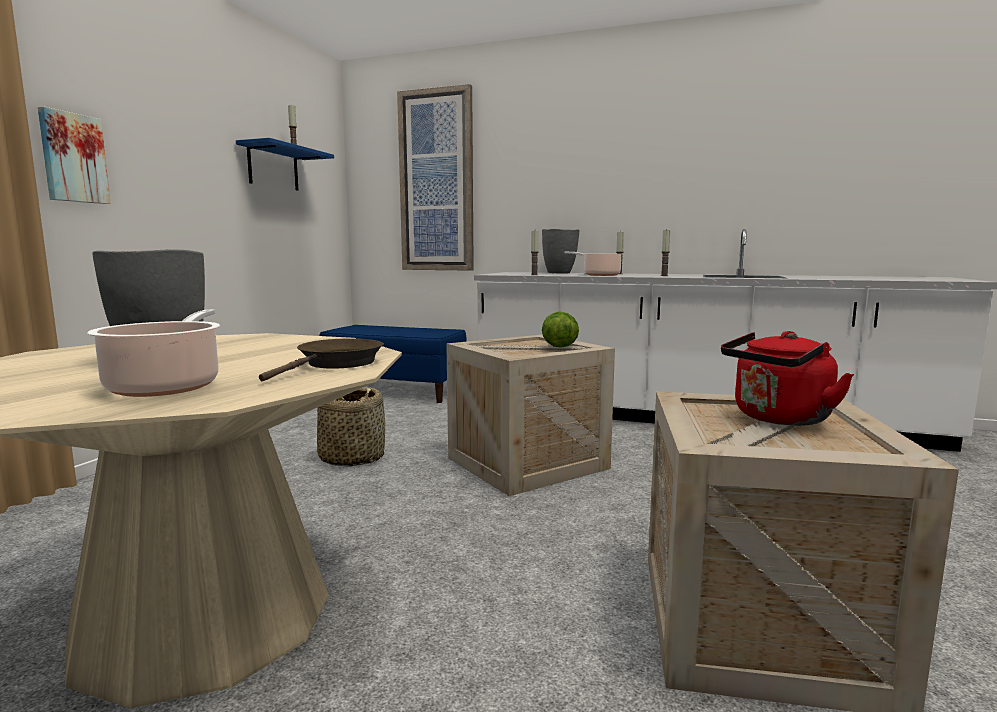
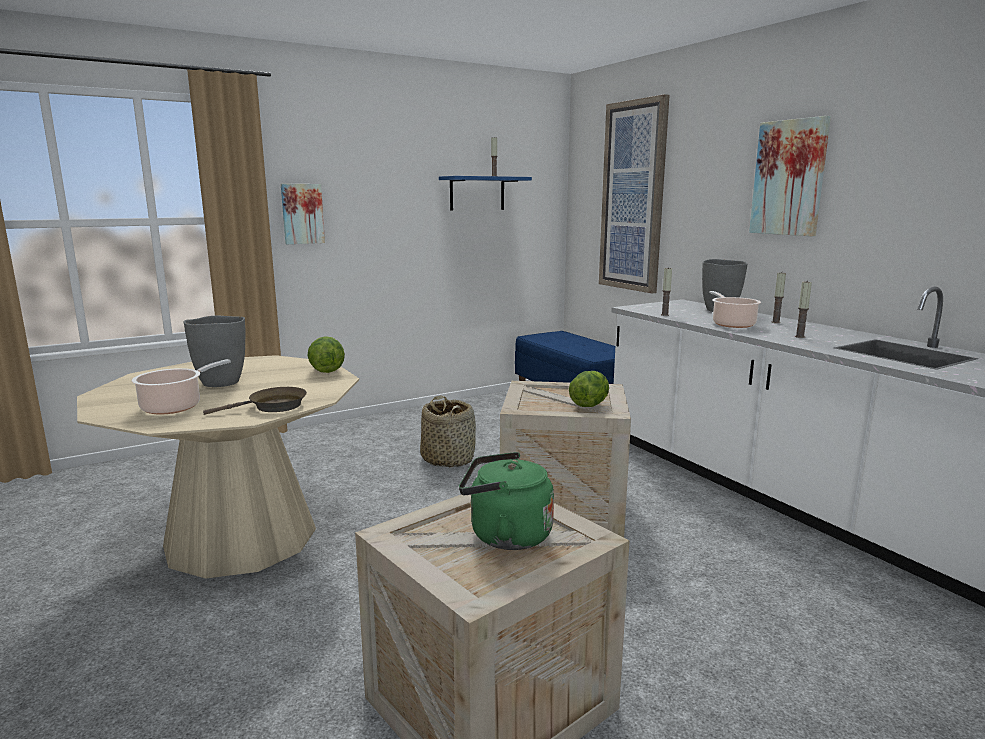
camera: 40 degrees right, 5 degrees up
(289, 338) = (327, 371): none -> lettuce
(603, 158) = (789, 178): none -> picture
(778, 419) = (505, 535): red kettle -> green kettle

